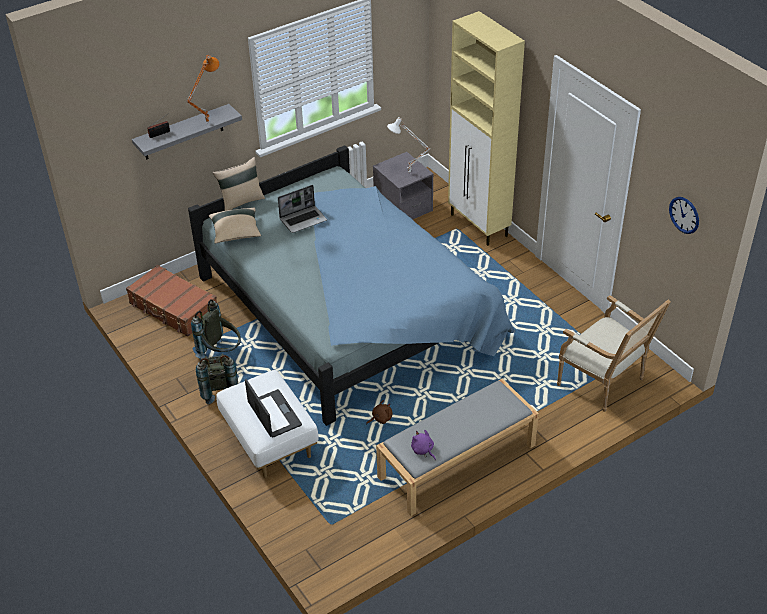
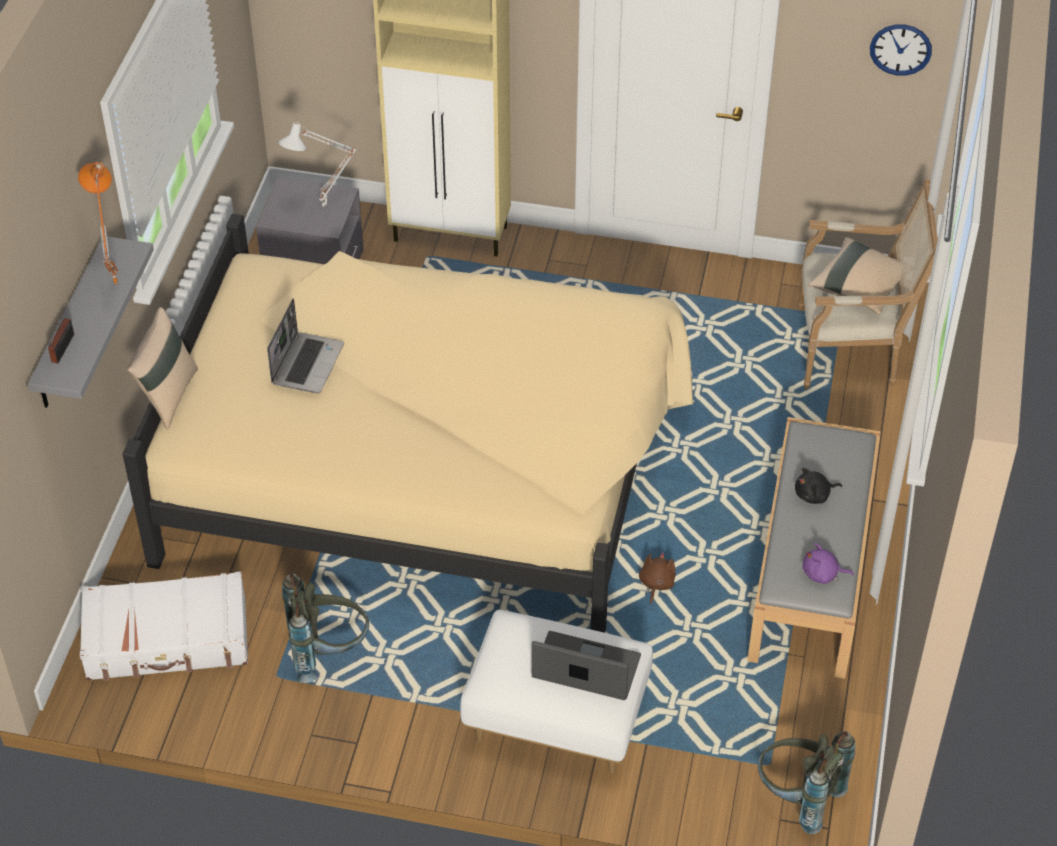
camera: 45 degrees left, 5 degrees up
(173, 308) = (167, 639): brown suitcase -> white suitcase
(219, 389) = (395, 703): grey backpack -> grey backpack (797, 798)
(236, 233) = (227, 447): beige pillow -> beige pillow (860, 288)
(350, 310) = (430, 466): blue bed -> beige bed
(464, 416) = (814, 495): none -> black plush toy

